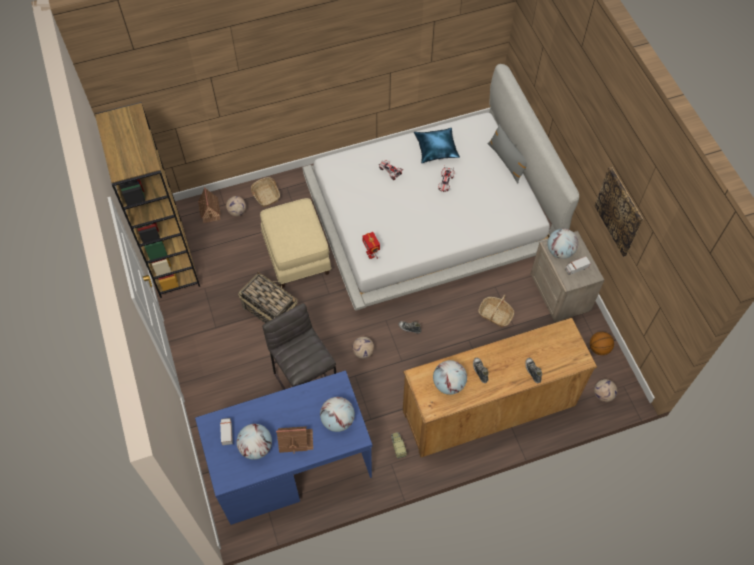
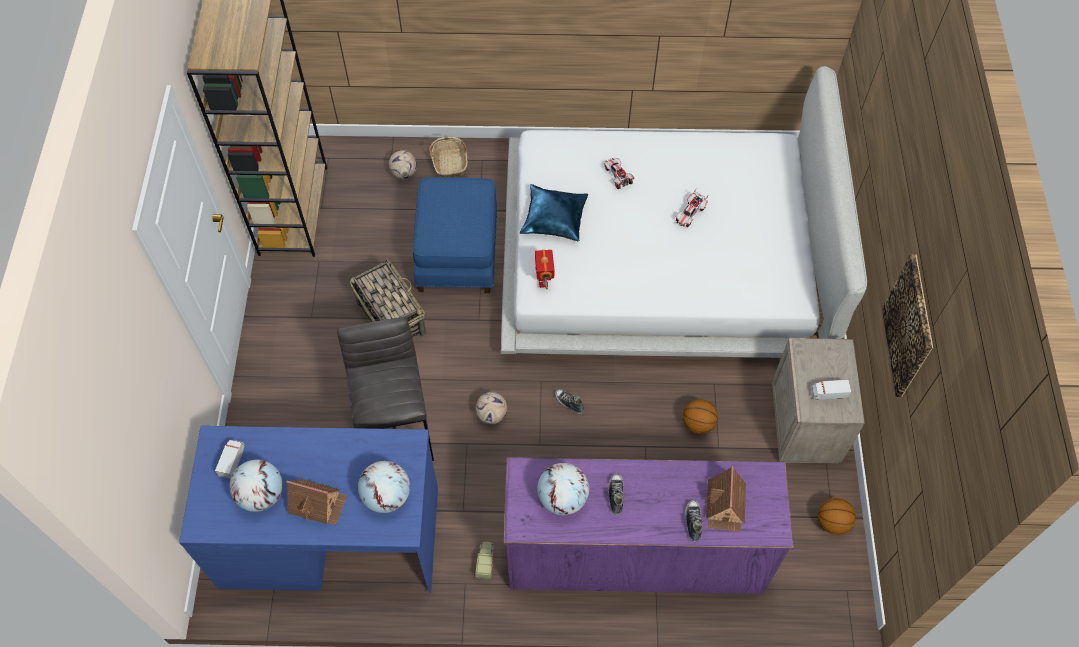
camera: 20 degrees right, 0 degrees up
(210, 210) = (369, 161): toy house -> toy house (725, 505)
(297, 254) = (458, 254): beige ottoman -> blue ottoman
(436, 149) = (696, 164): blue pillow -> blue pillow (554, 219)
(489, 408) = (635, 553): brown dresser -> purple dresser
(495, 315) = (698, 424): basket -> basketball
(506, 161) = (791, 210): grey pillow -> none
(560, 251) = (814, 361): globe -> none
(603, 395) = (811, 592): football -> none

